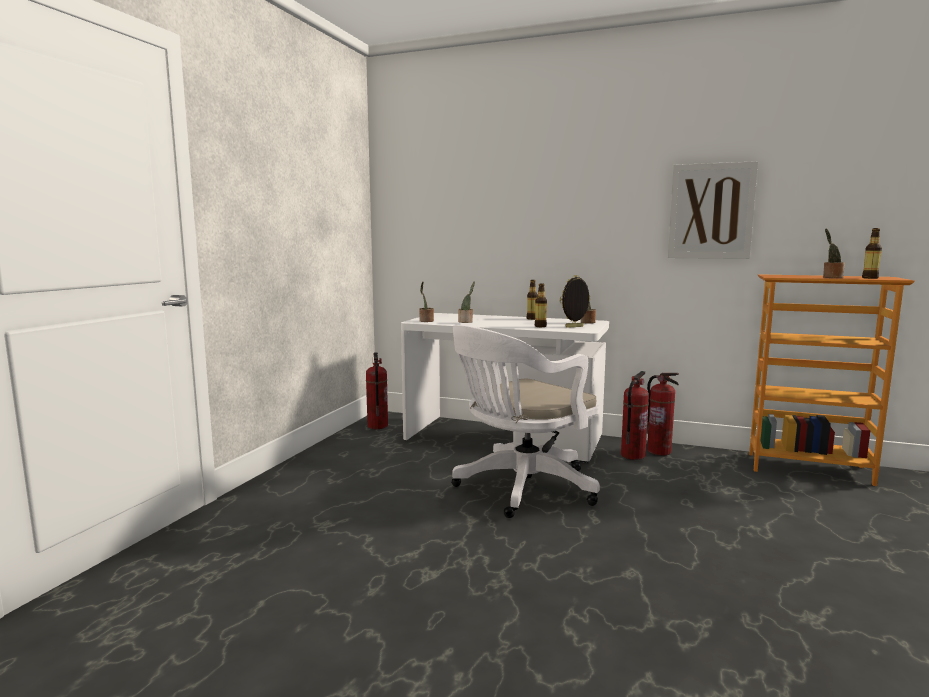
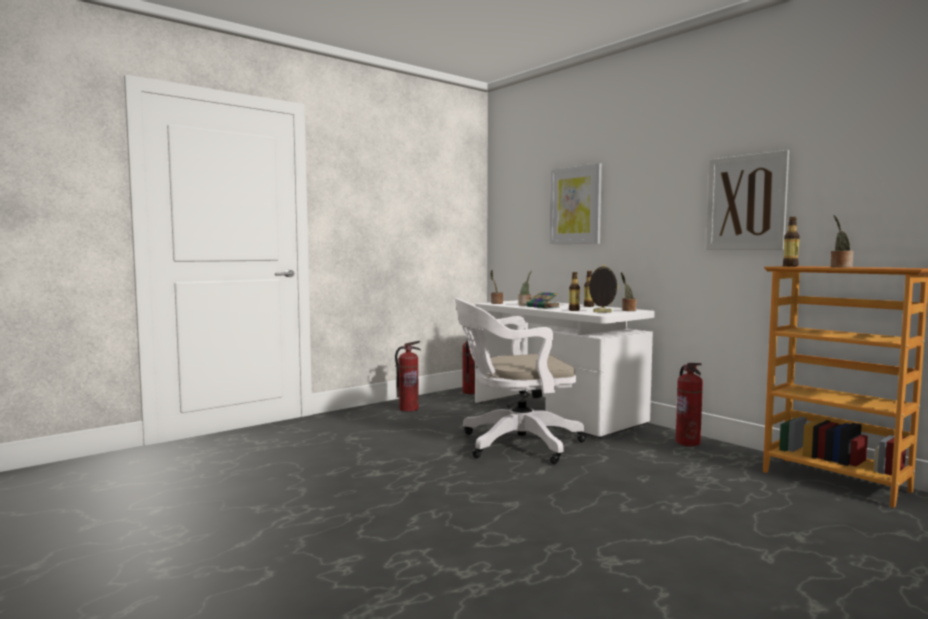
camera: 30 degrees right, 5 degrees down
(494, 323) = (543, 307): none -> book
(503, 205) = (575, 205): none -> picture
(632, 455) = (654, 441): fire extinguisher -> fire extinguisher (409, 409)
(870, 278) = (883, 268): bottle -> bottle (790, 266)

